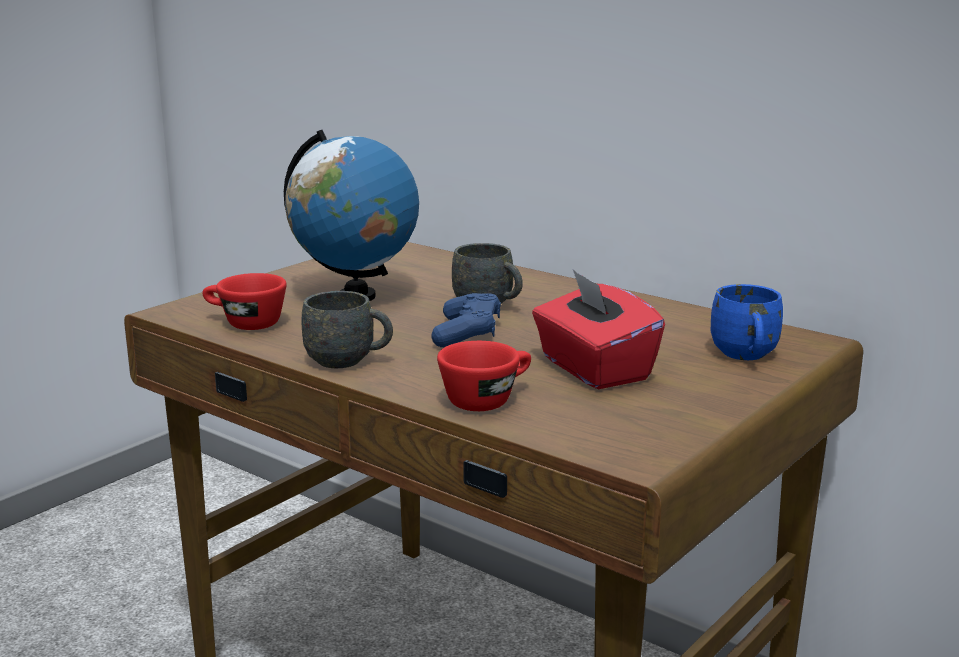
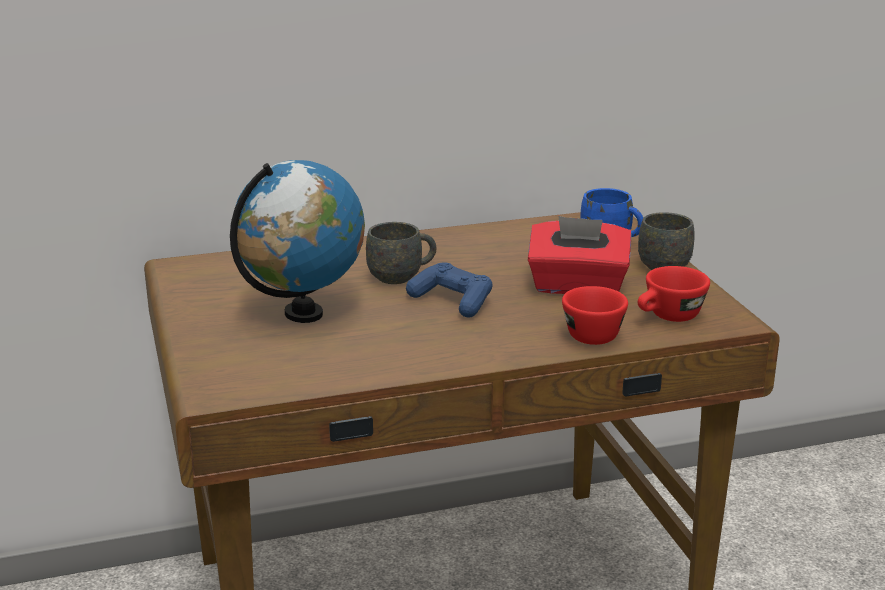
camera: 55 degrees left, 5 degrees up
(244, 324) = (300, 372): red cup -> red cup (668, 317)
(349, 361) = (452, 355): grey mug -> grey mug (668, 264)

